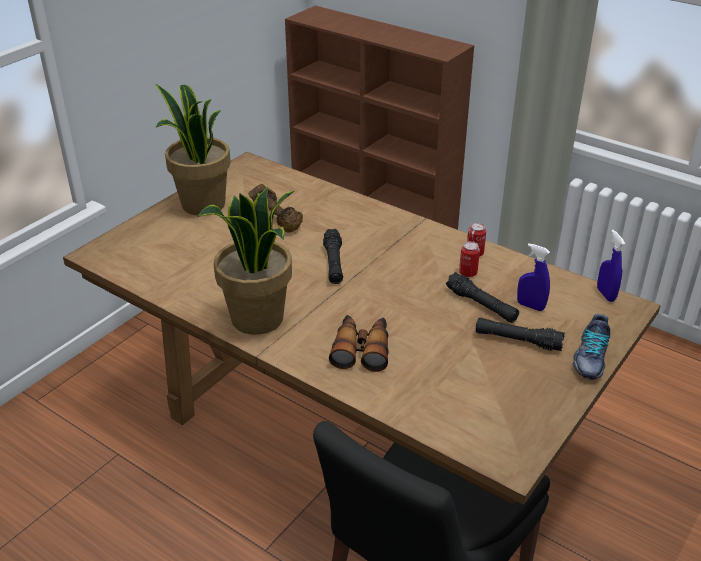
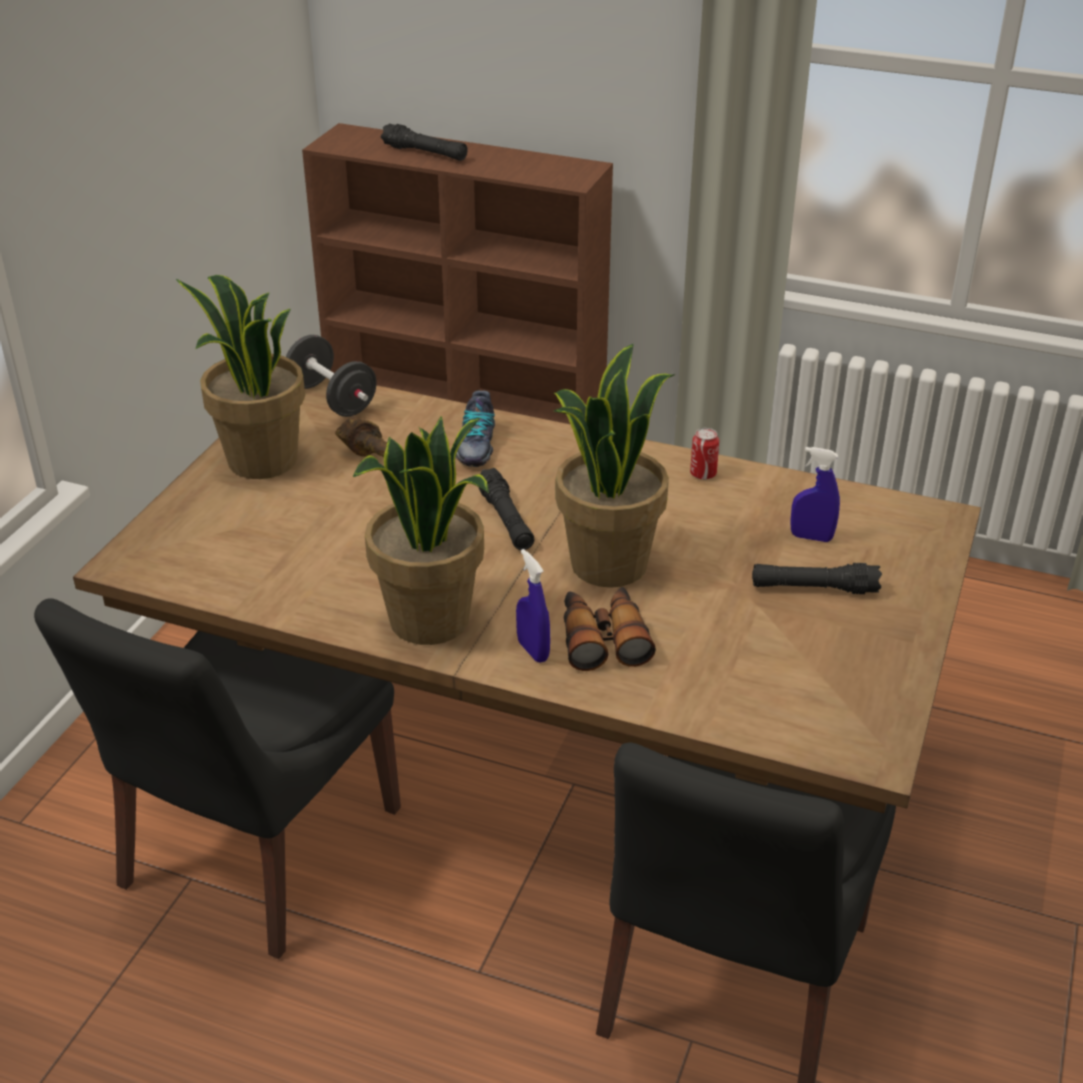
camera: 15 degrees left, 0 degrees up
(160, 446) = (255, 853): none -> black chair
(261, 173) = (332, 399): none -> black dumbbell
(386, 301) = (608, 563): none -> potted plant
(468, 273) = (705, 504): can -> none
(481, 305) = (744, 546): black flashlight -> black flashlight (425, 153)
(589, 358) = (918, 595): shoe -> shoe (475, 445)
(605, 294) = (904, 505): blue spray bottle -> blue spray bottle (533, 651)

